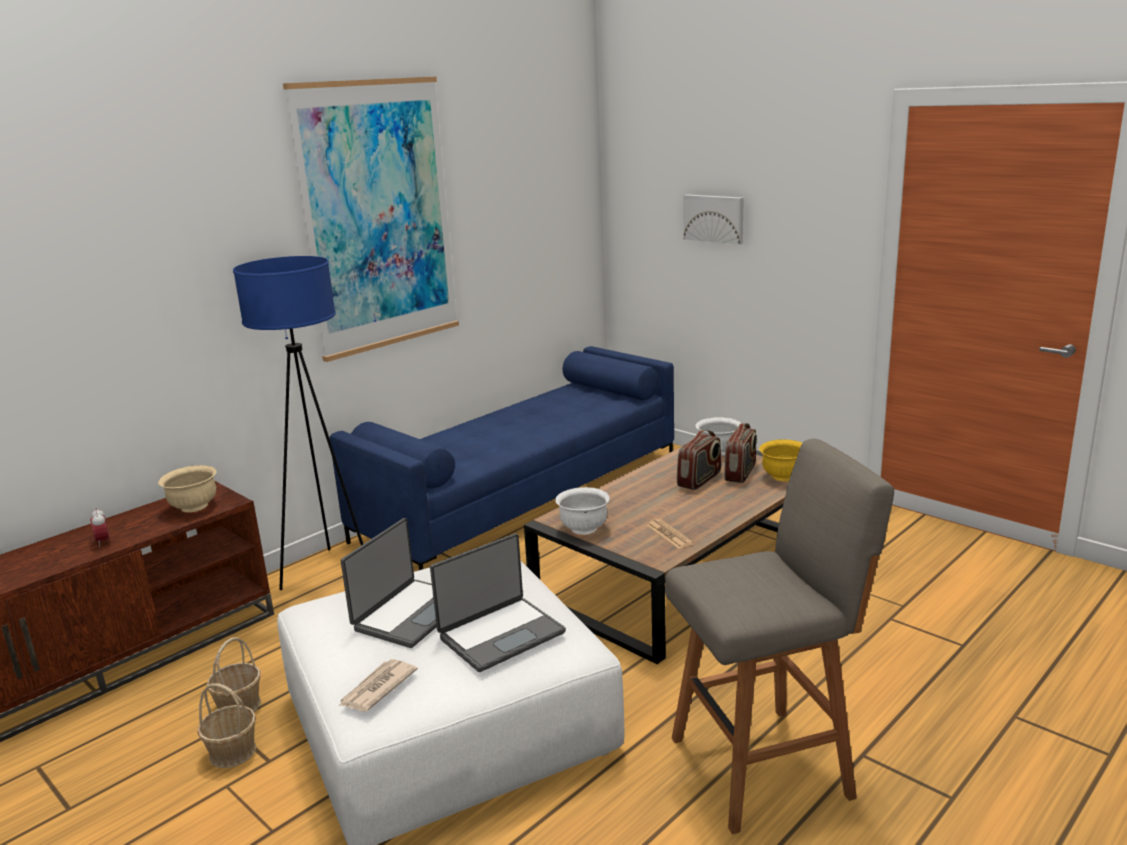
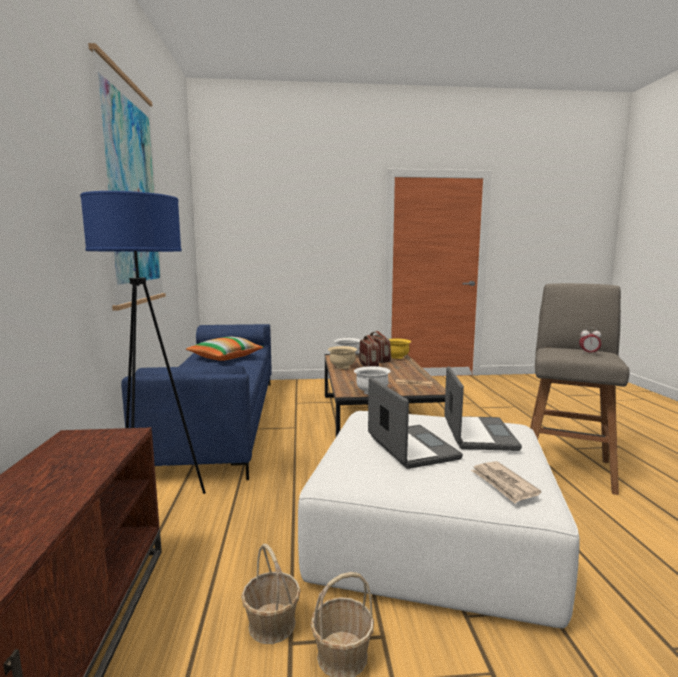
camera: 50 degrees left, 10 degrees down
(103, 542) = (38, 506): alarm clock -> alarm clock (588, 354)
(193, 507) = (91, 448): beige bowl -> beige bowl (342, 367)
(552, 412) = (225, 358): none -> pillow
(714, 218) = (284, 237): picture -> none

